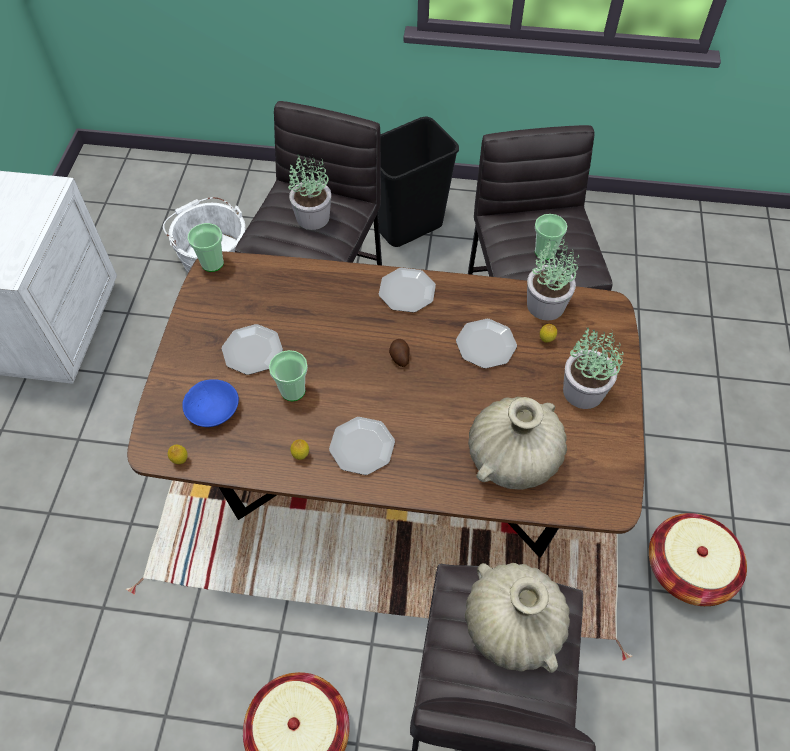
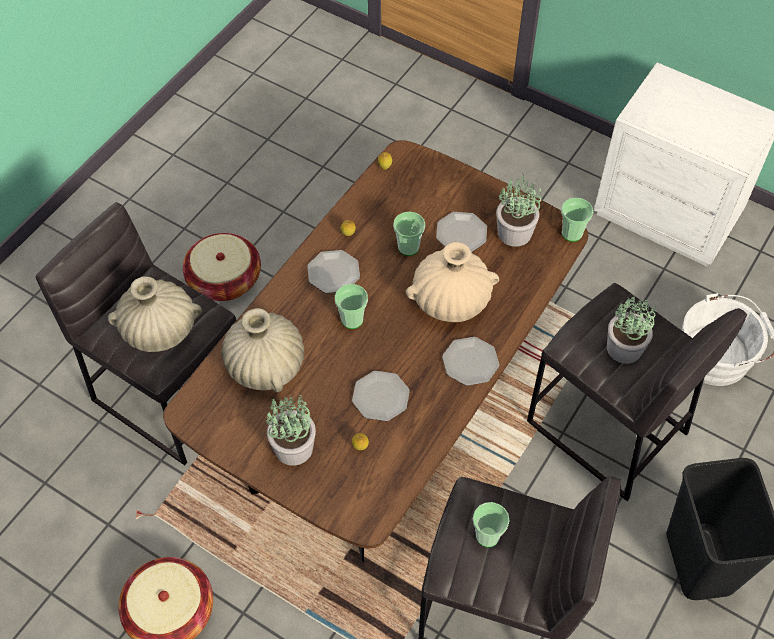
camera: 115 degrees right, 0 degrees up
(212, 409) = (419, 195): blue bowl -> none
(344, 330) = (451, 300): none -> beige vase
(399, 357) = (402, 328): potato -> none
(413, 404) = (352, 319): none -> cup
(545, 304) = (399, 467): potted plant -> potted plant (515, 232)

